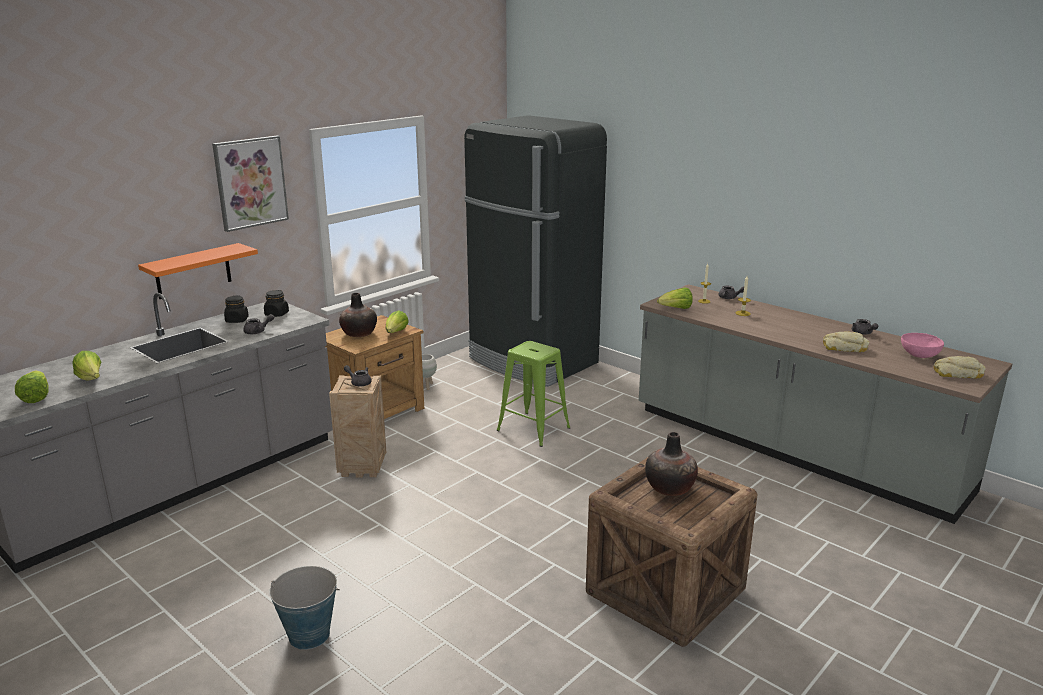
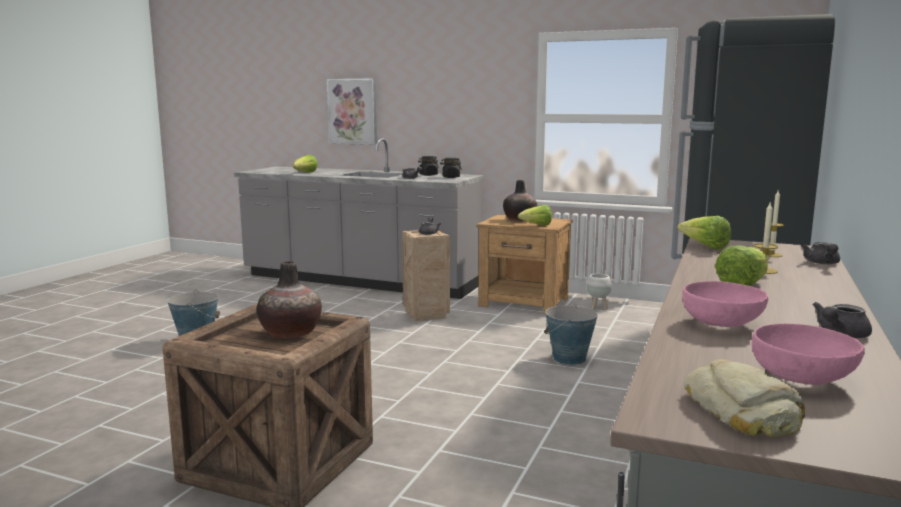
camera: 70 degrees right, 10 degrees down
(36, 397) = (275, 172): lettuce -> lettuce (742, 284)
(193, 271) = (424, 134): orange shelf -> none
(250, 182) = (478, 73): picture -> picture (352, 111)
(533, 429) = (569, 359): green stool -> bucket
(844, 347) = (722, 323): bread -> pink bowl

